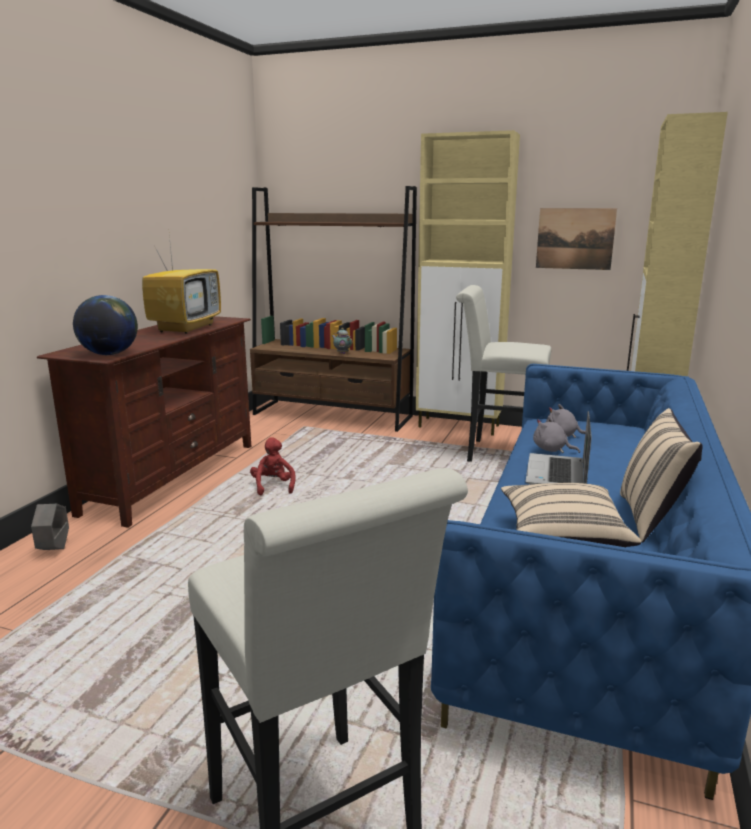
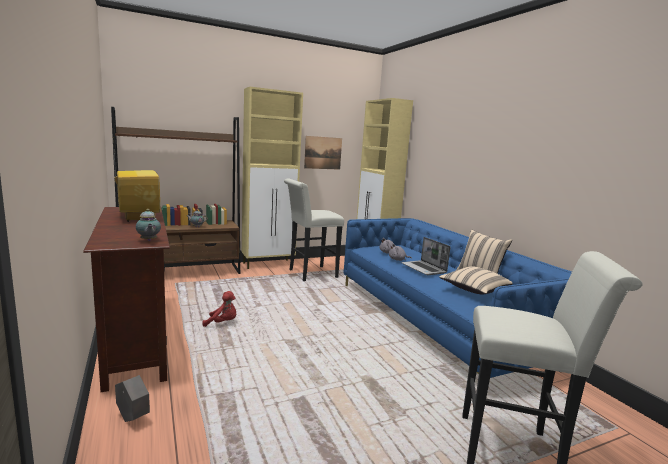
camera: 45 degrees left, 5 degrees down
(109, 354) = (148, 240): globe -> teapot
(273, 486) = (222, 323): red plush toy -> red plush toy turned 150 degrees clockwise

